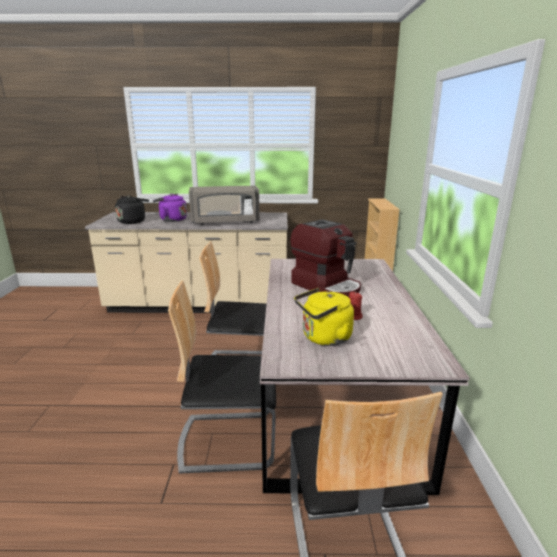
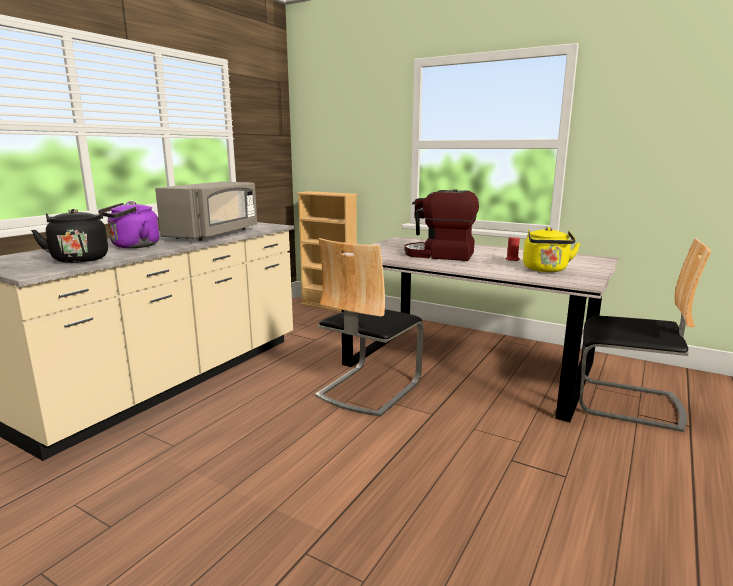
camera: 60 degrees left, 5 degrees down
(228, 440) = (490, 423): chair -> none
(327, 286) = (440, 255): coffee machine -> coffee machine turned 150 degrees counterclockwise

